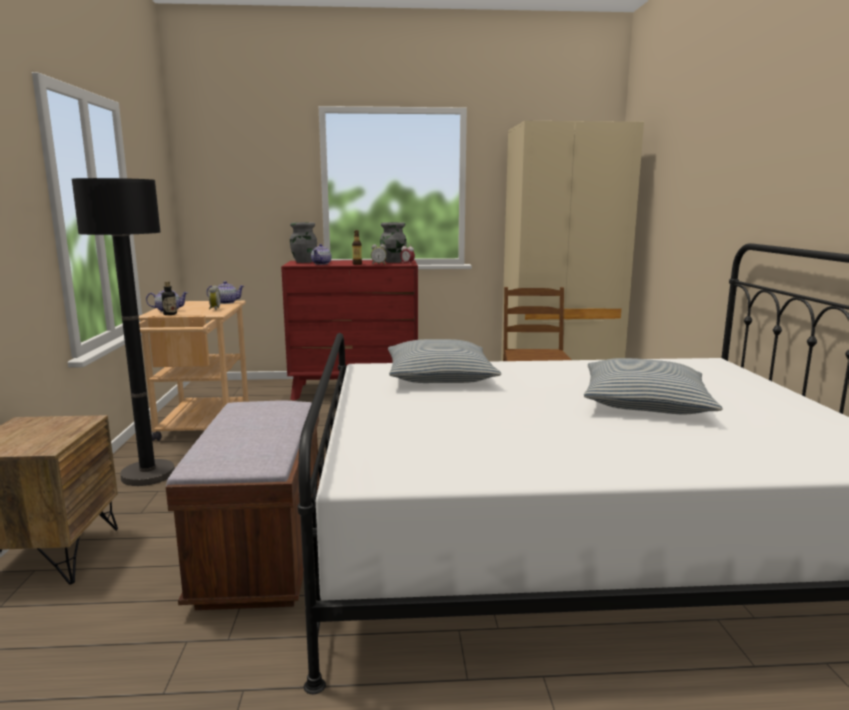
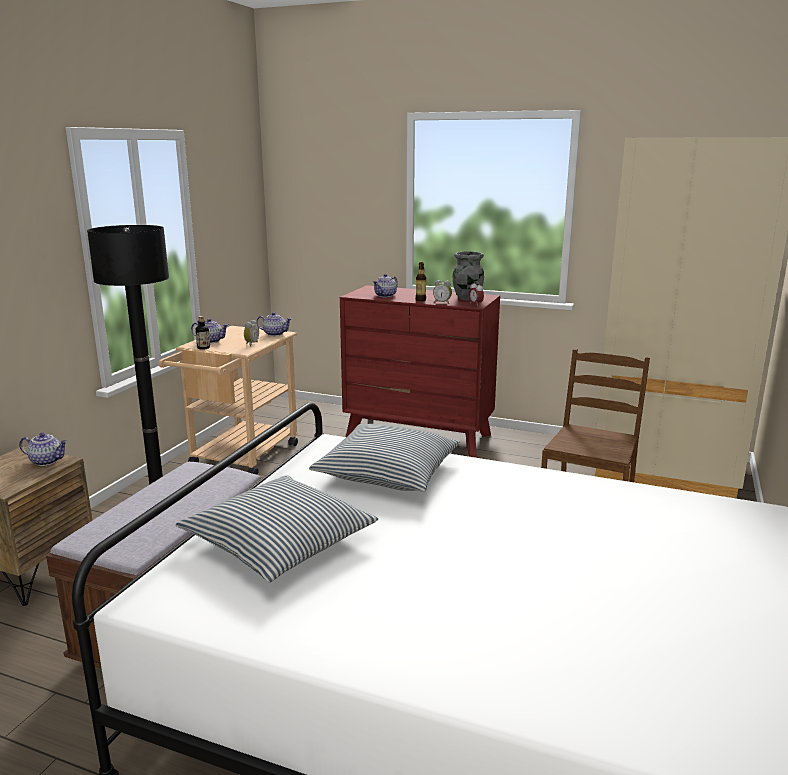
camera: 25 degrees right, 5 degrees up
(67, 422) = (47, 461): none -> teapot
(303, 262) = (374, 290): grey vase -> none
(645, 402) = (568, 566): pillow -> pillow (279, 541)

